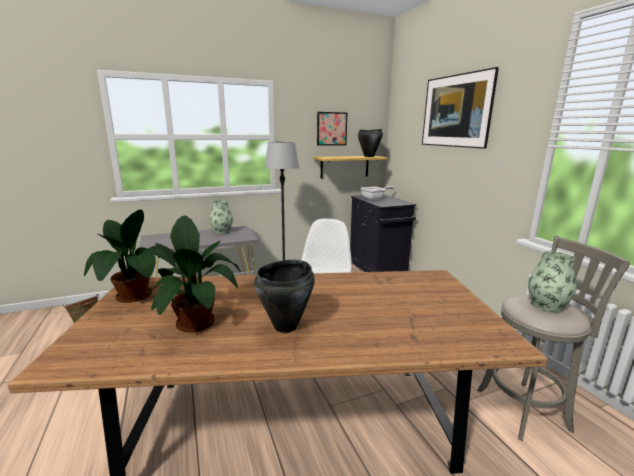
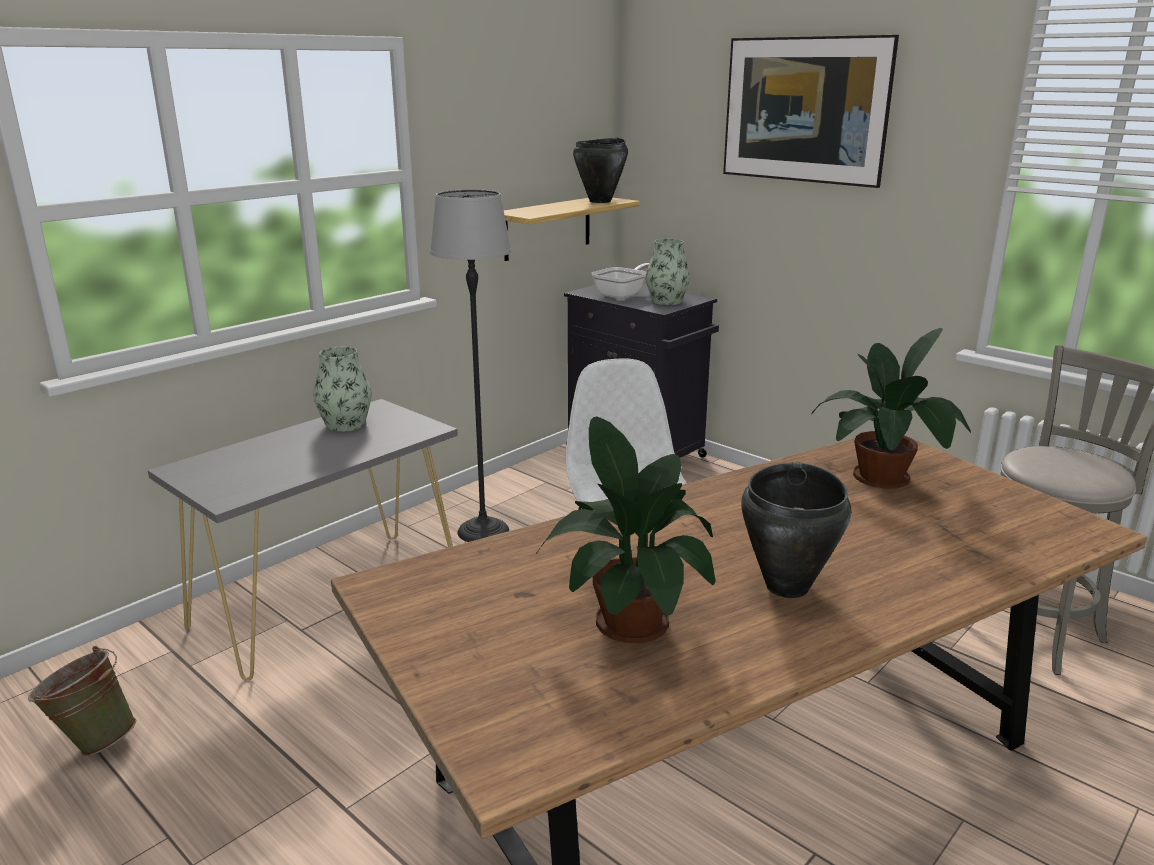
camera: 25 degrees left, 5 degrees up
(134, 296) = (431, 608): potted plant -> potted plant (886, 477)
(331, 129) = (520, 143): picture -> none
(546, 306) = (1069, 460): vase -> vase (666, 301)

